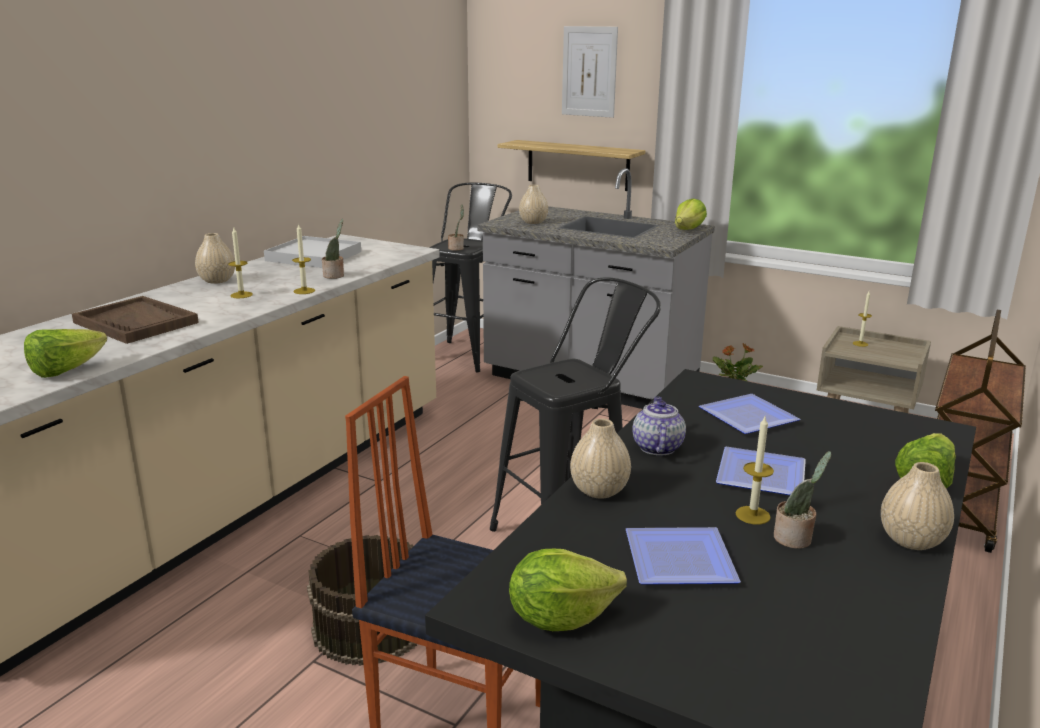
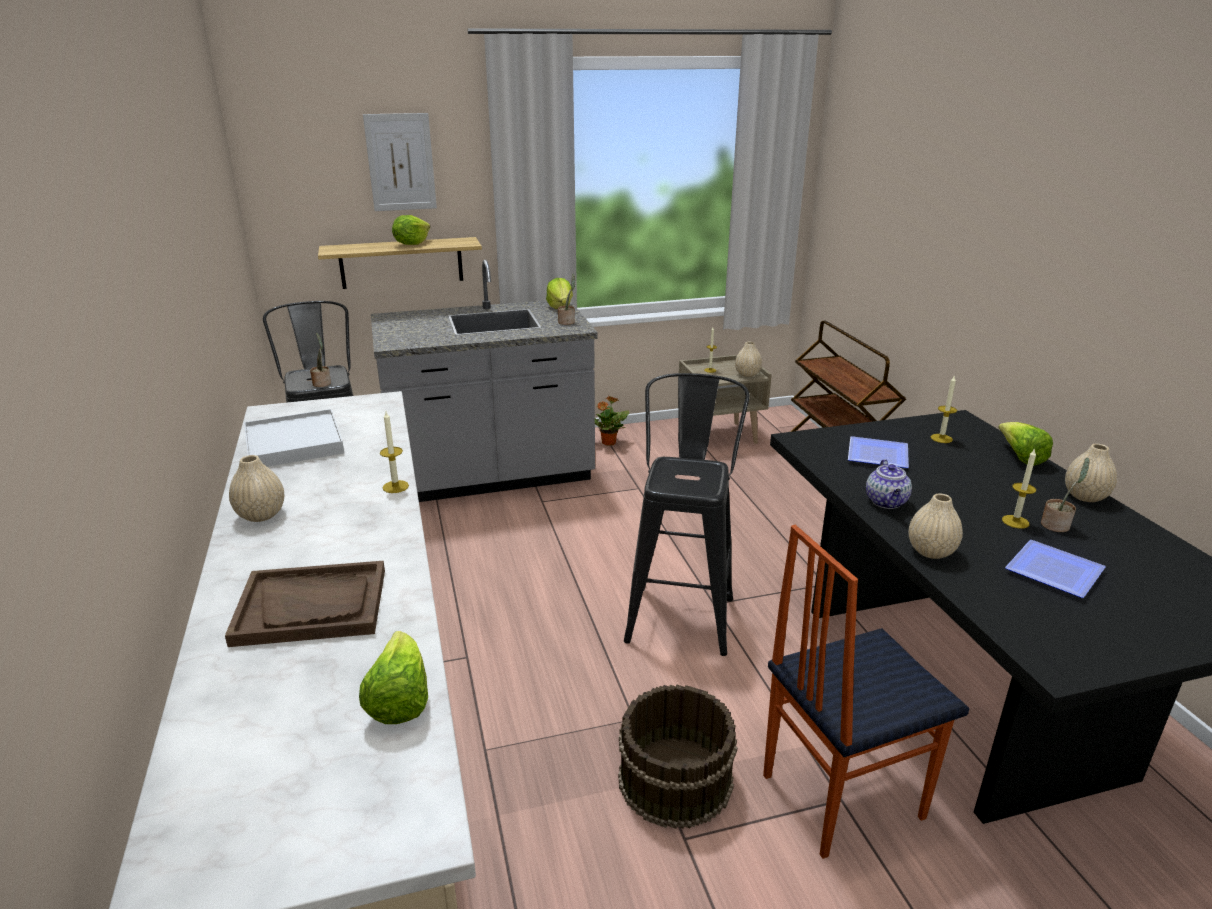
camera: 45 degrees left, 5 degrees up
(241, 295) = (340, 519): candle -> candle (941, 438)
(335, 276) = (380, 457): potted plant -> potted plant (567, 322)
(533, 222) = (420, 334): beige vase -> beige vase (747, 374)
(560, 617) = (1096, 646): lettuce -> lettuce (411, 244)
(656, 447) = (886, 502): teapot -> teapot turned 135 degrees counterclockwise
(763, 477) = (968, 494): plate -> none

